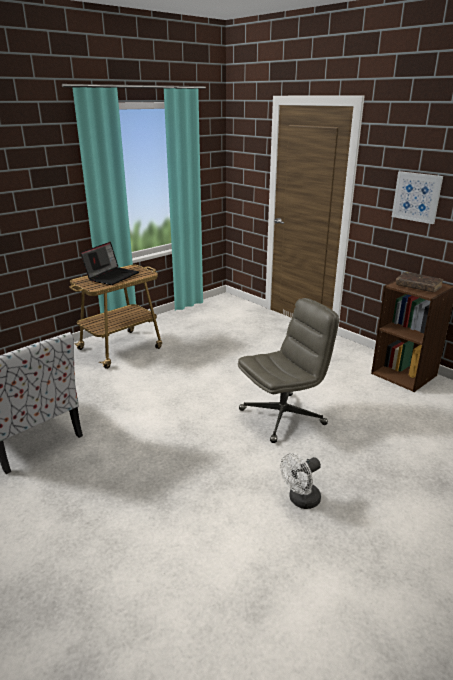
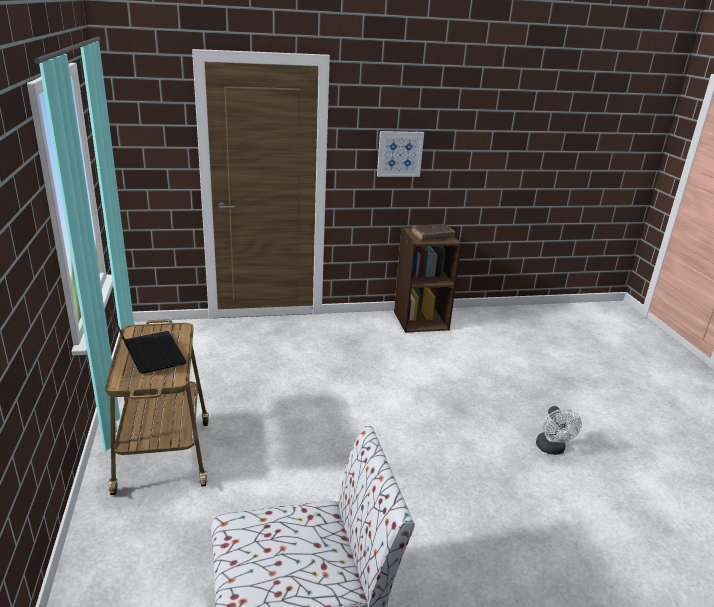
camera: 60 degrees left, 0 degrees up
(283, 416) = (431, 405): grey office chair -> none

